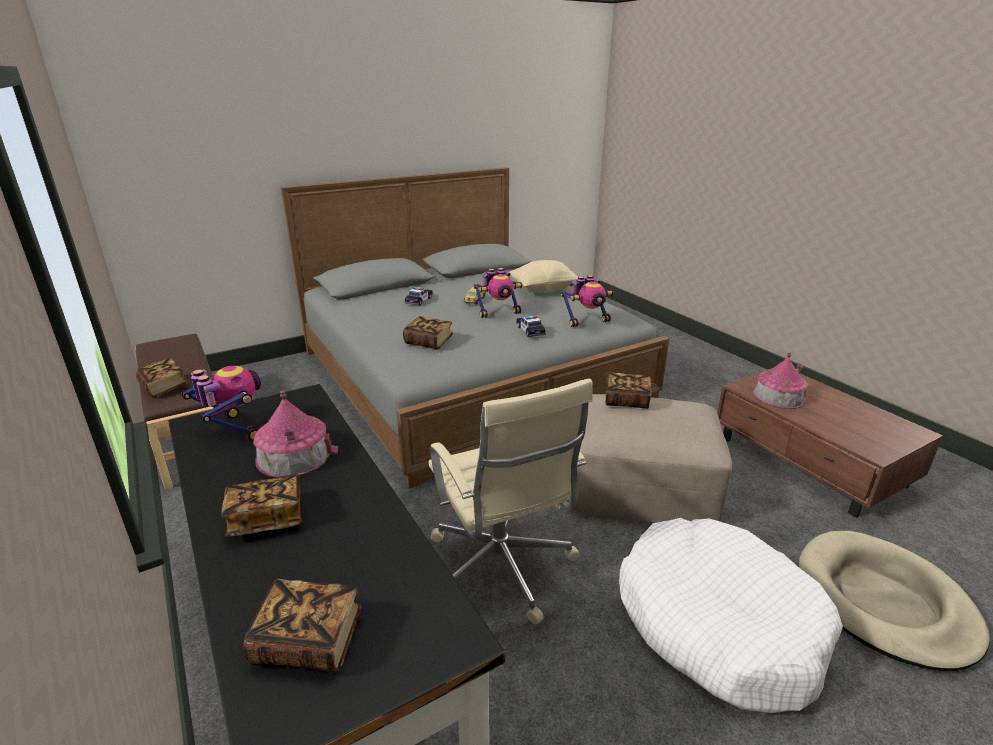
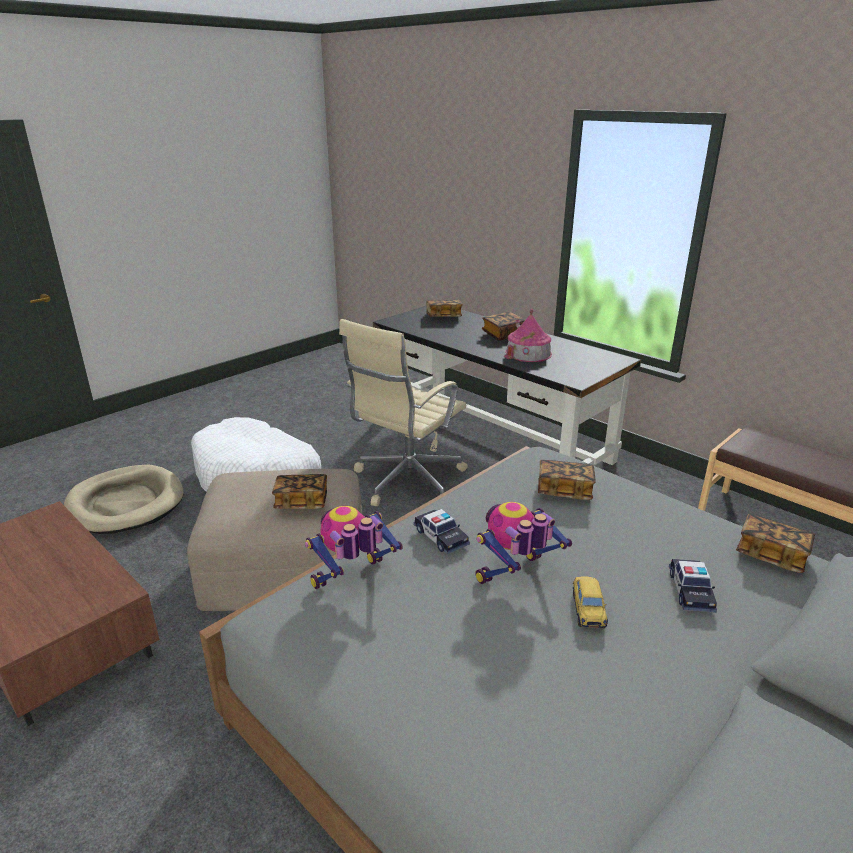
camera: 165 degrees right, 0 degrees up
(164, 387) = (791, 448): book -> book (771, 555)
(233, 430) = (587, 359): toy robot -> none
(501, 569) = (406, 481): beige office chair -> beige office chair turned 105 degrees counterclockwise
(543, 290) = (469, 697): beige pillow -> none
(778, 396) = (79, 582): toy house -> none

